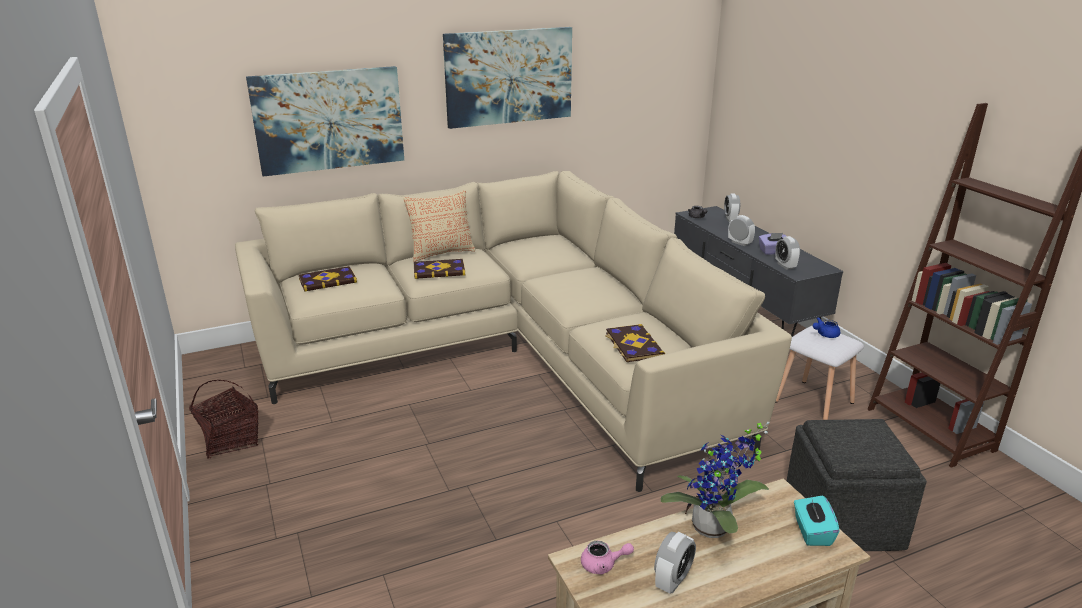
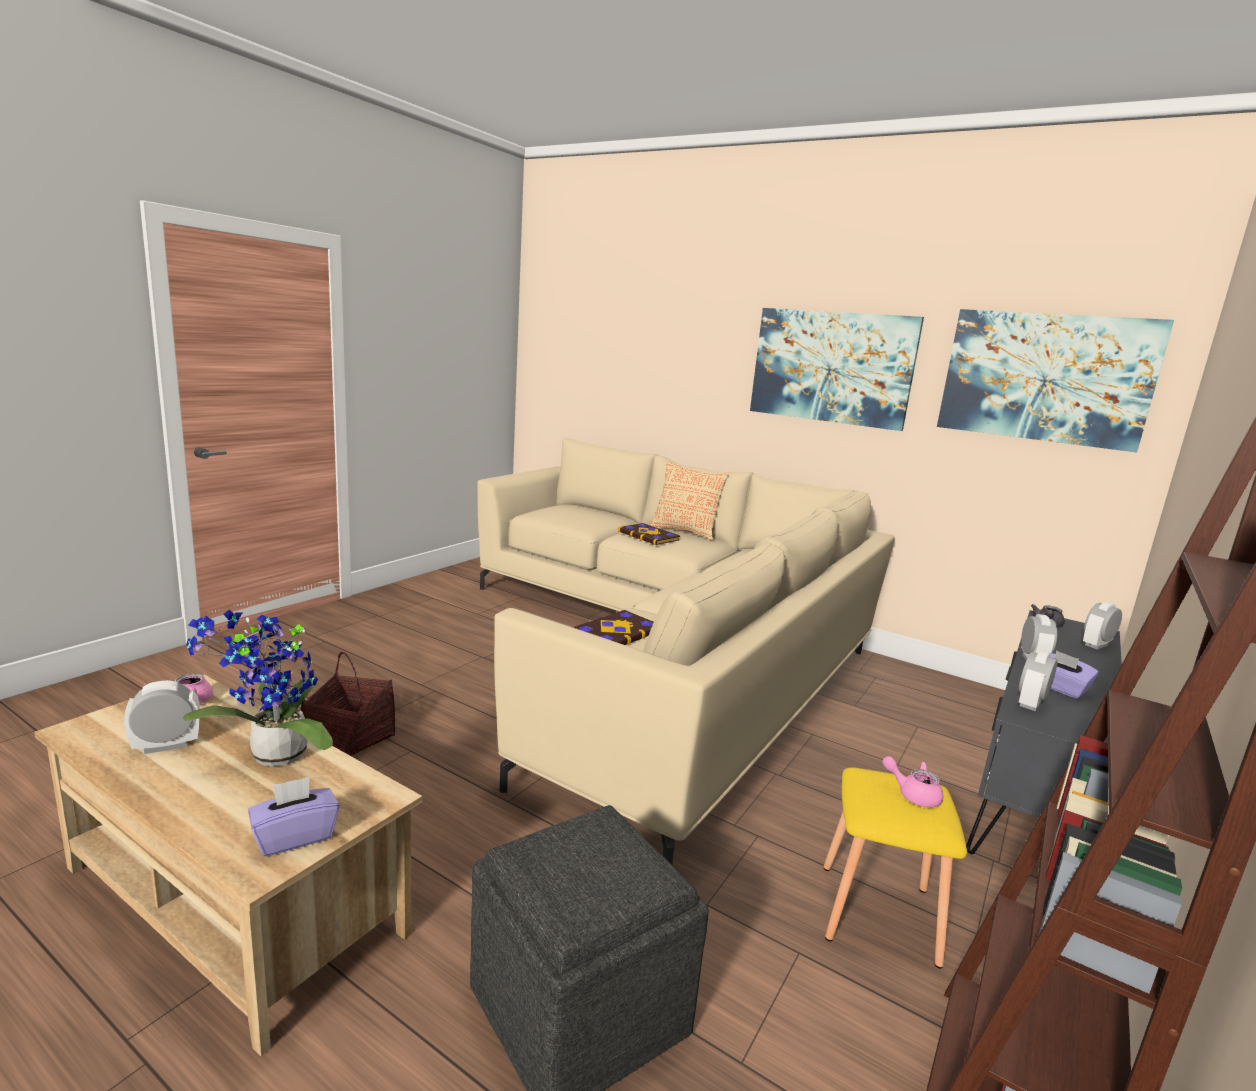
camera: 55 degrees right, 10 degrees down
(230, 440) = (422, 589): basket -> basket (349, 740)
(327, 280) = (571, 510): book -> none
(329, 120) = (647, 377): picture -> picture (1045, 377)
(672, 580) = (166, 745): alarm clock -> alarm clock turned 150 degrees clockwise
(812, 532) = (295, 836): turquoise tissue box -> purple tissue box
(813, 403) = (876, 913): white stool -> yellow stool
(824, 334) = (913, 794): blue teapot -> pink teapot

